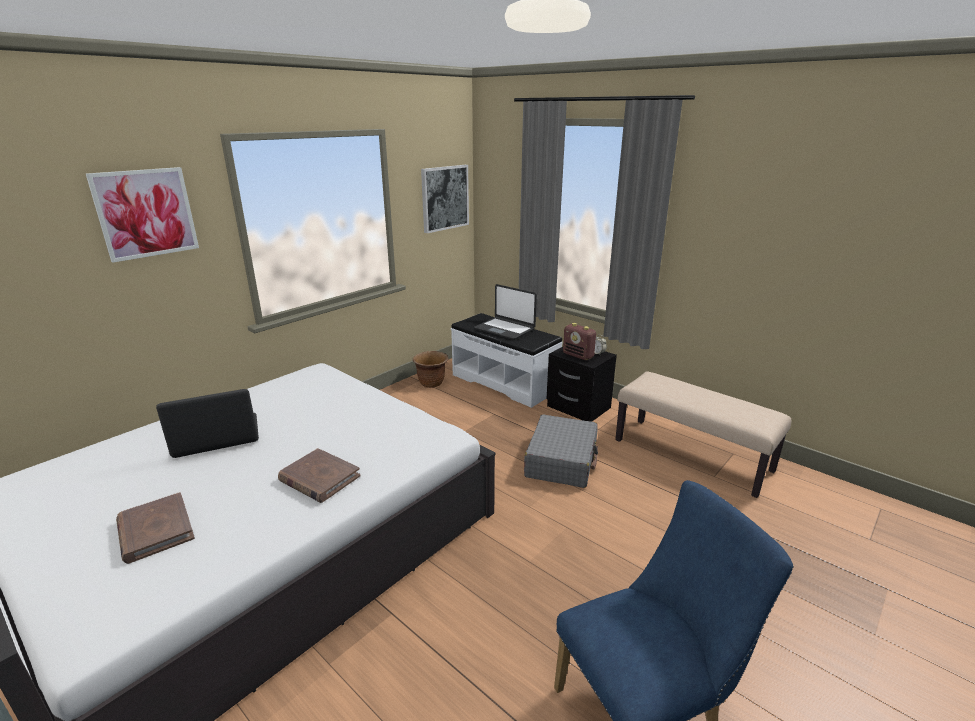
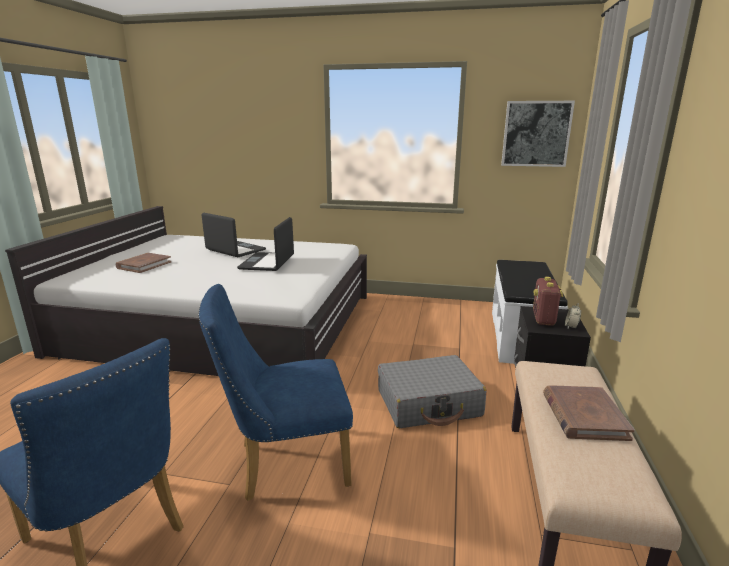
camera: 60 degrees right, 5 degrees down
(146, 213) = (271, 113): picture -> none
(319, 478) = (208, 279): brown book -> brown book (583, 416)
(431, 383) = (464, 310): brown planter -> none
(505, 329) = (528, 276): laptop -> laptop (268, 262)
(594, 565) = (285, 464): none -> blue chair

